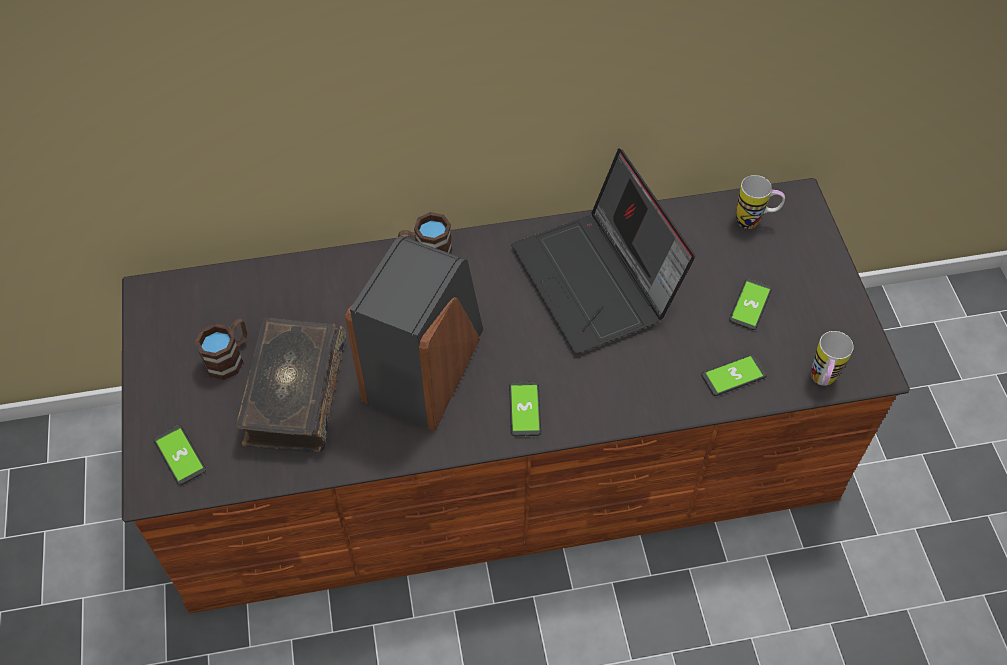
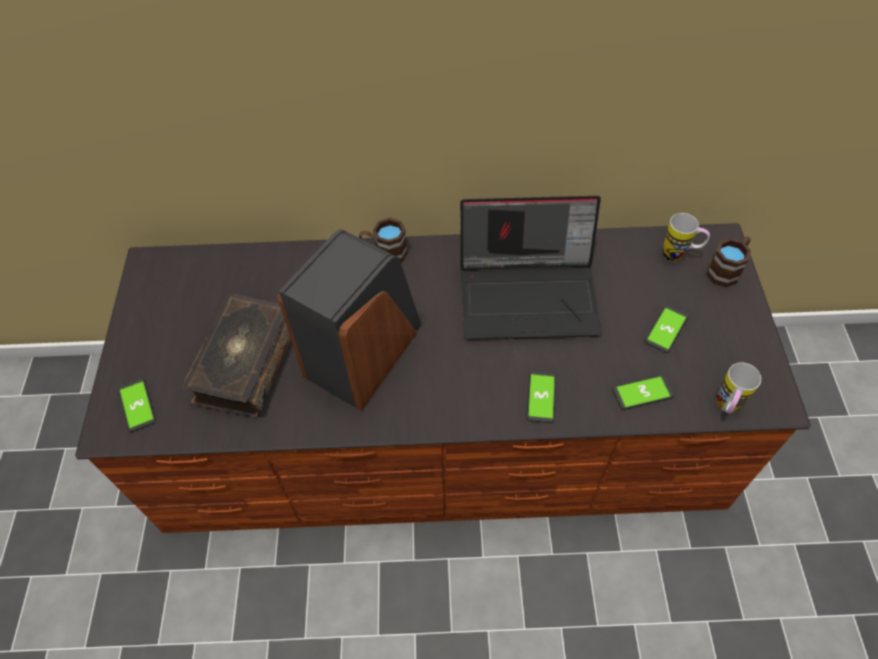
camera: 10 degrees right, 0 degrees up
(230, 357) = (199, 324): brown mug -> brown mug (726, 270)
(525, 409) = (445, 401): phone -> phone (541, 397)
(597, 282) = (530, 294): laptop -> laptop turned 75 degrees counterclockwise

